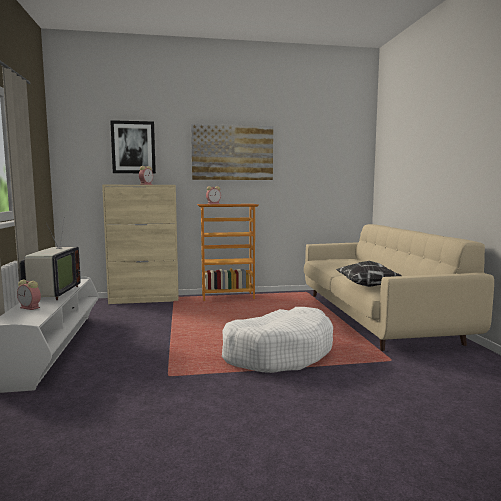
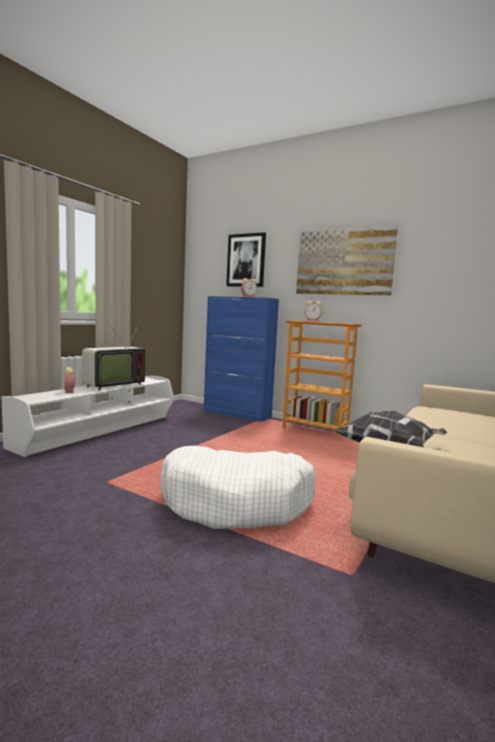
camera: 40 degrees right, 0 degrees up
(145, 300) = (237, 414): beige cabinet -> blue cabinet

